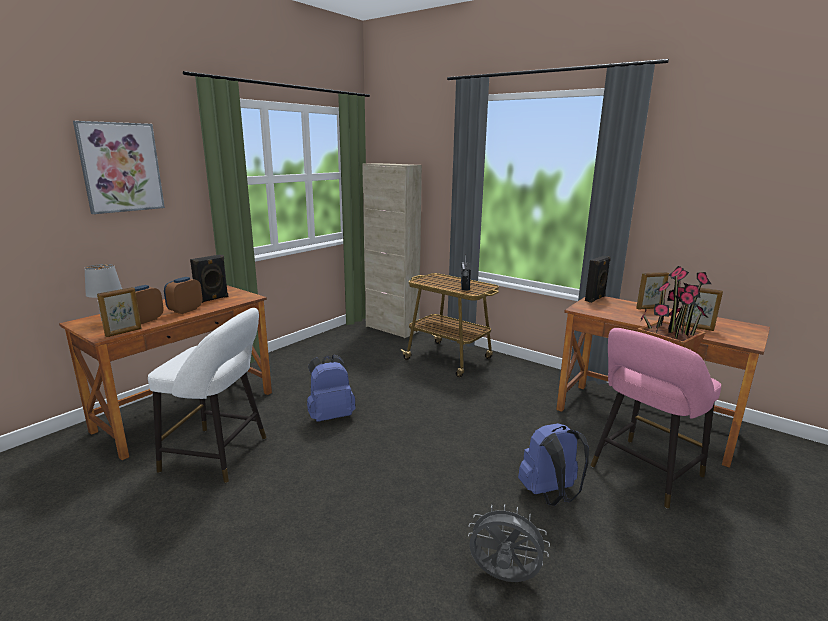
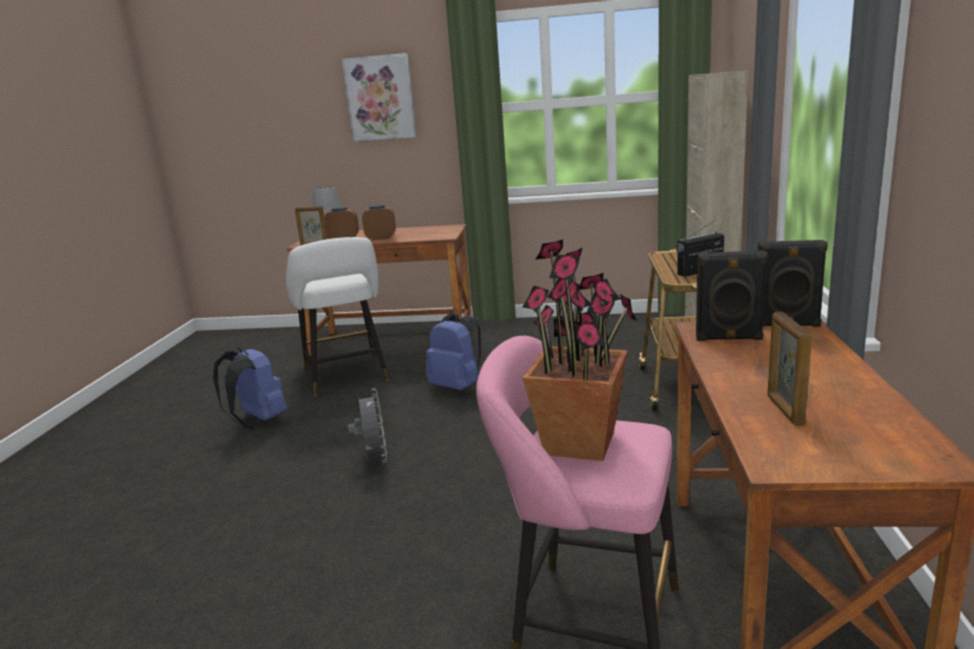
camera: 60 degrees right, 0 degrees up
(212, 299) = (420, 233): black speaker -> black speaker (728, 338)
(503, 578) = (277, 561): grey fan -> grey fan (374, 459)
(550, 495) = (447, 552): blue backpack -> blue backpack (258, 421)
(649, 308) = (829, 362): picture frame -> none

